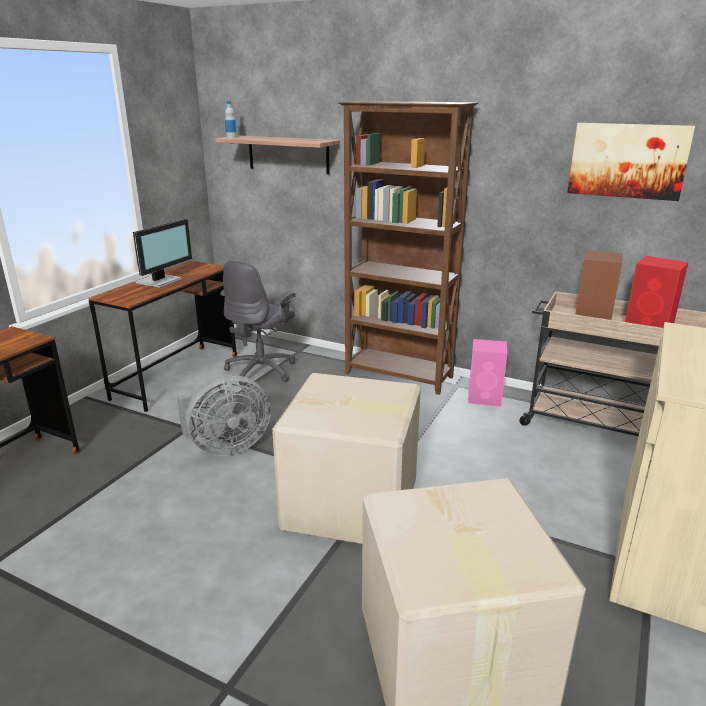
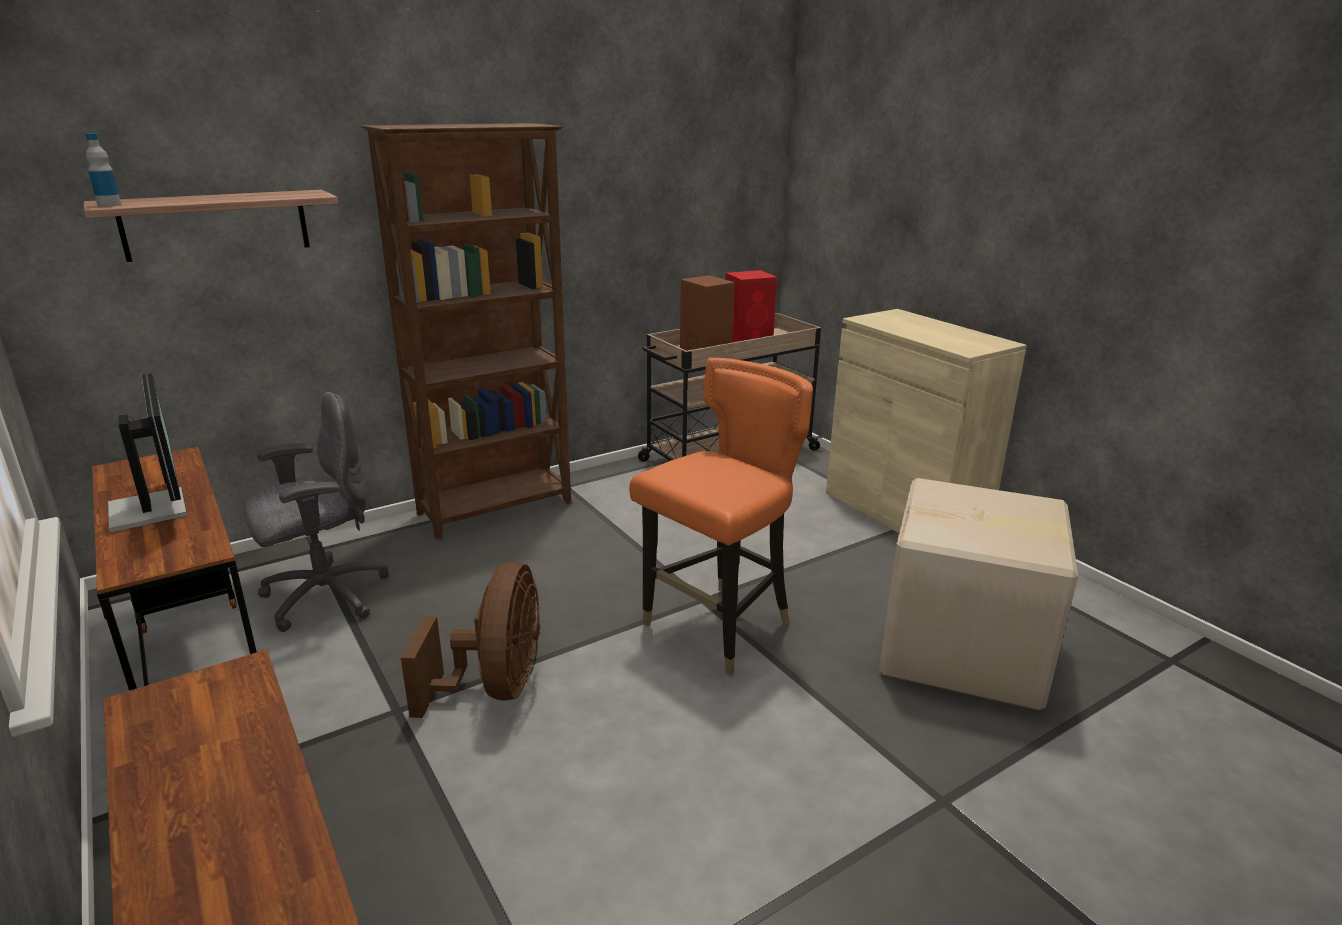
camera: 60 degrees left, 0 degrees up
(226, 447) = (495, 687): grey fan -> brown fan
(262, 371) = (323, 596): grey office chair -> grey office chair turned 90 degrees counterclockwise
(352, 505) = (718, 628): cardboard box -> orange chair
(485, 398) = (611, 483): pink speaker -> none
(627, 160) = (682, 180): picture -> none

